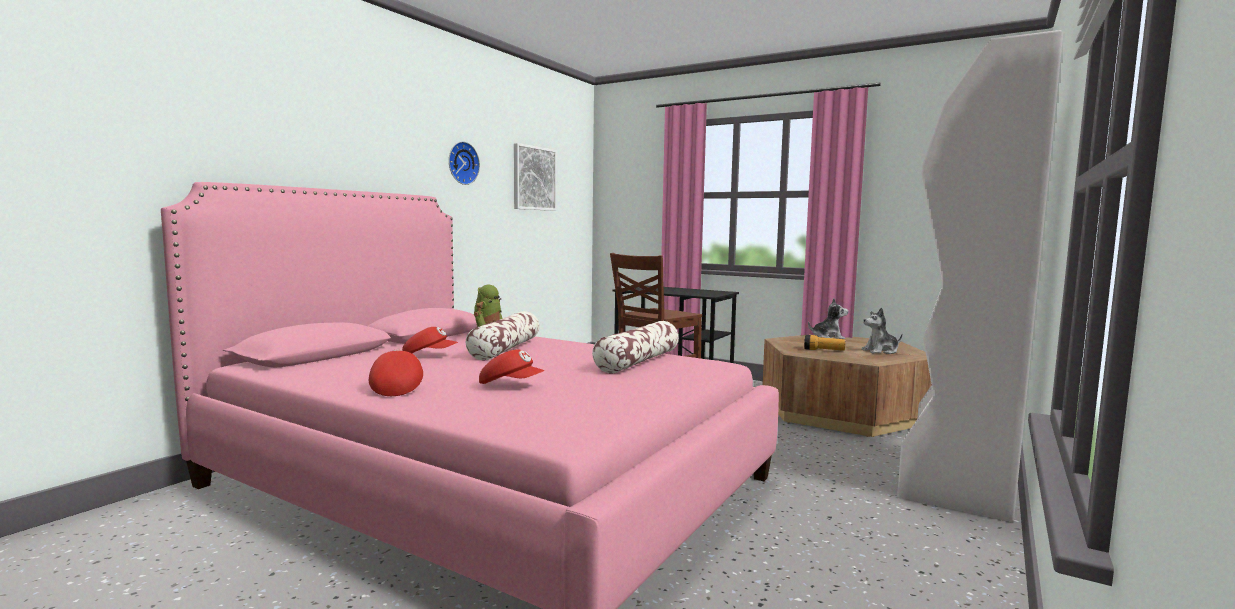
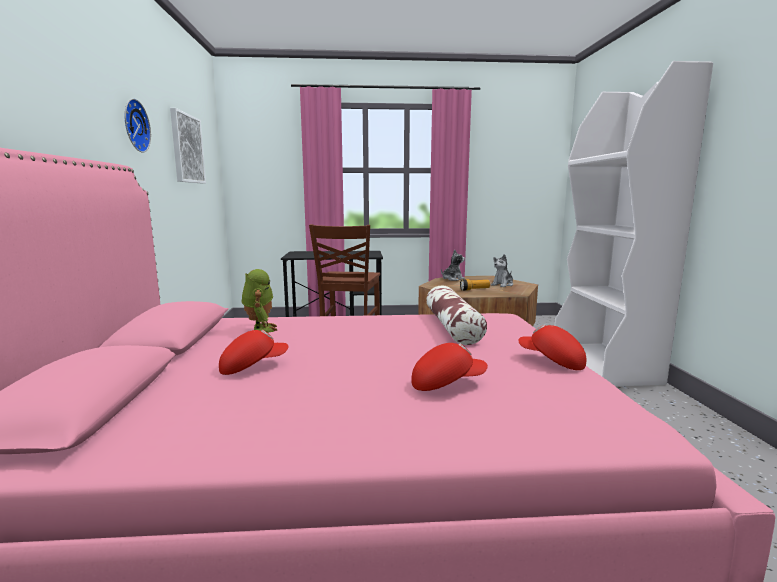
camera: 35 degrees left, 5 degrees up
(396, 388) = (341, 427): red cap -> red cap (551, 361)
(505, 349) = (310, 338): pillow -> none

